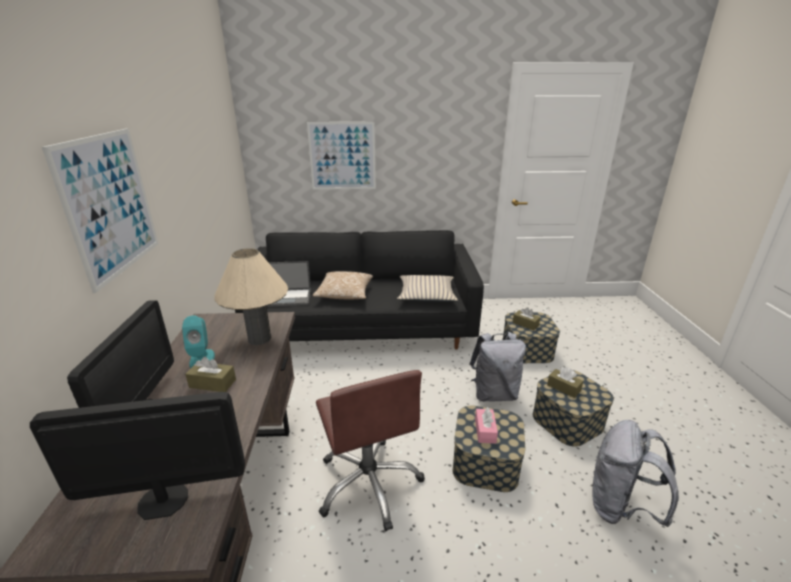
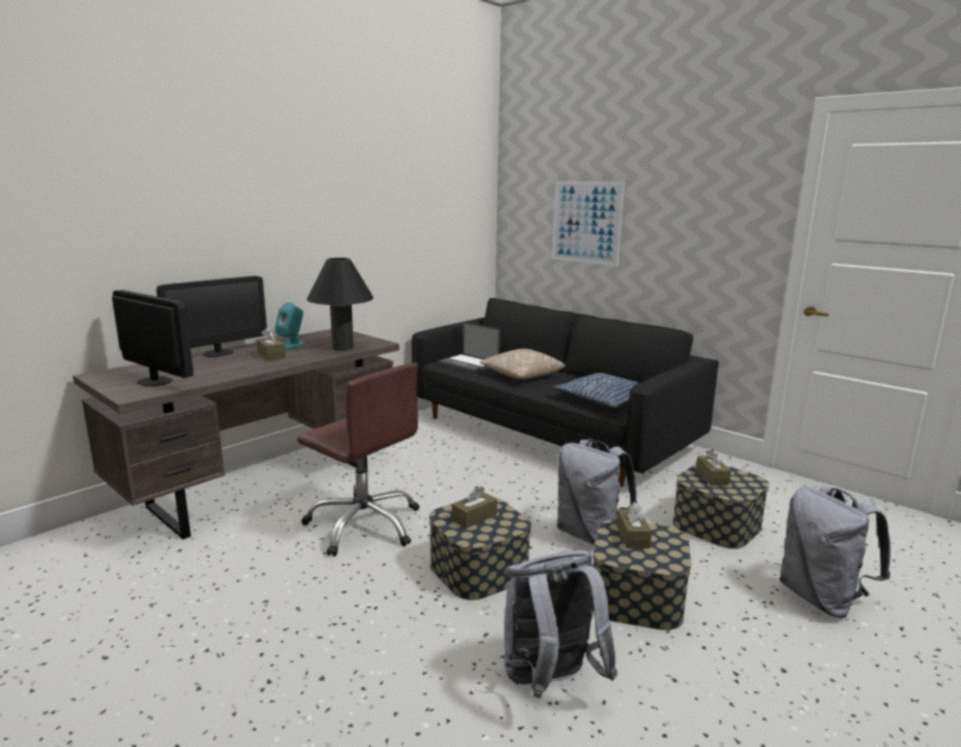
camera: 45 degrees right, 10 degrees down
(110, 205) = (263, 202): picture -> none
(259, 339) = (342, 347): beige table lamp -> black table lamp
(369, 483) = (364, 524): brown office chair -> brown office chair turned 75 degrees counterclockwise
(426, 295) = (604, 400): beige pillow -> blue pillow
(485, 431) = (474, 517): pink tissue box -> brown tissue box
(613, 369) = (821, 598): none -> grey backpack

